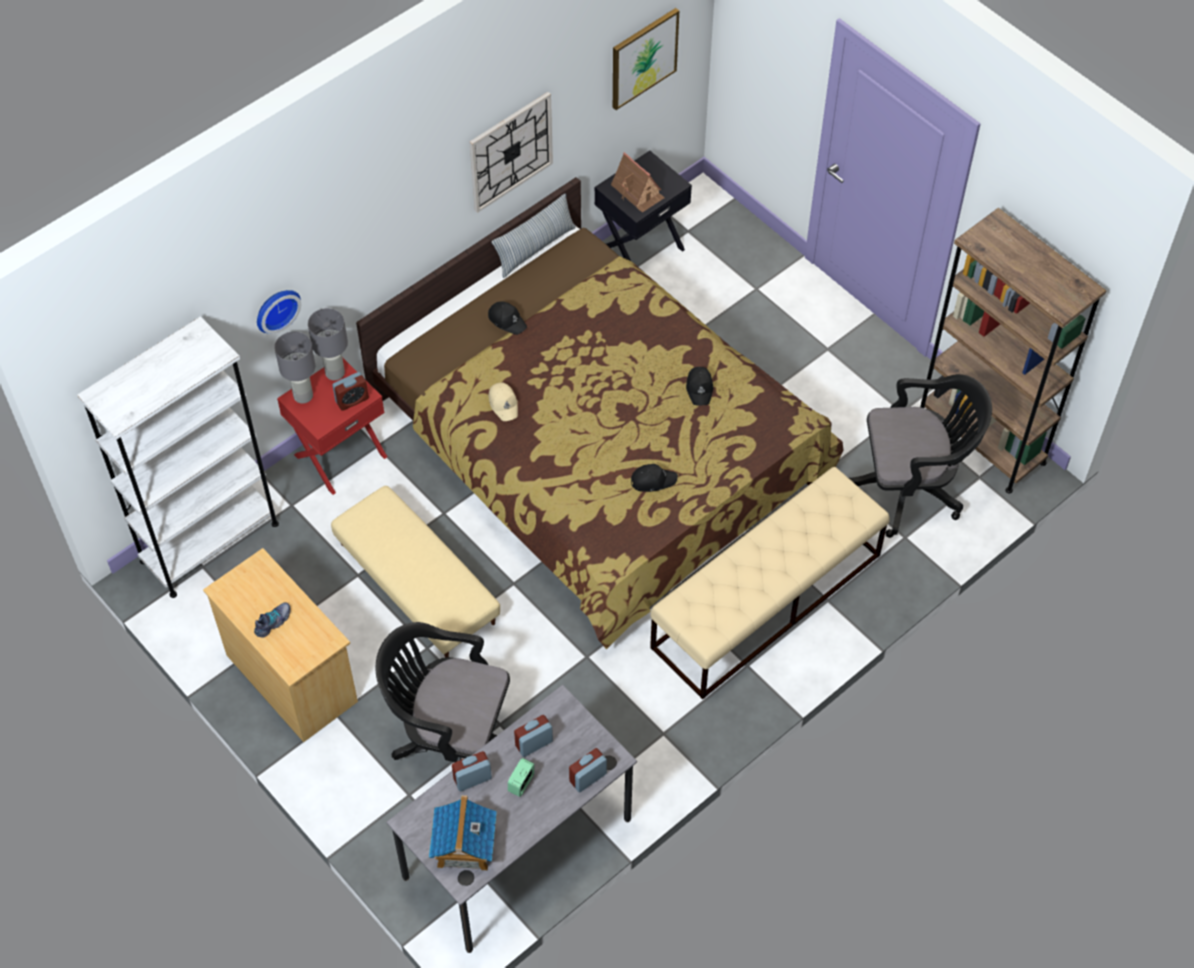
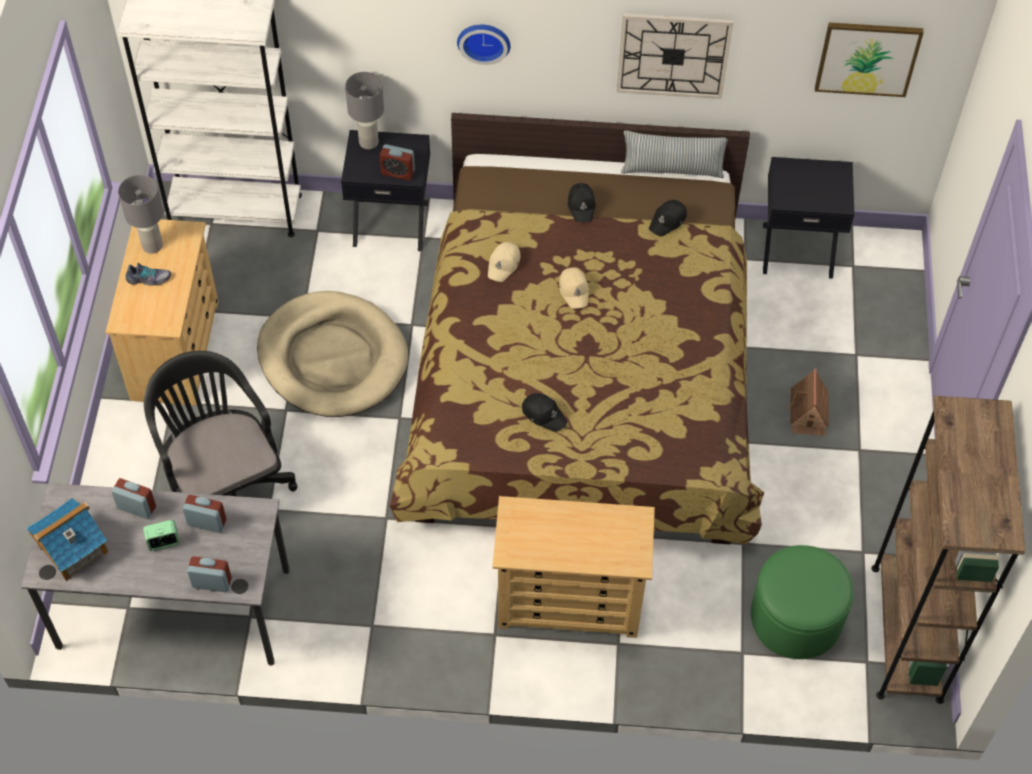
camera: 45 degrees right, 0 degrees up
(275, 308) = (363, 41): wall clock -> wall clock (484, 40)
(335, 373) = (409, 144): grey table lamp -> grey table lamp (152, 246)
(339, 455) = (391, 222): red nightstand -> black nightstand
(416, 584) = (332, 358): beige ottoman -> beige dog bed
(572, 382) = (574, 290): none -> beige cap
(638, 192) = (802, 186): toy house -> toy house (808, 413)
(700, 388) = (667, 376): black cap -> black cap (668, 221)
(767, 600) = (570, 600): beige bench -> beige dresser
(910, 487) = (796, 618): black office chair -> green ottoman

